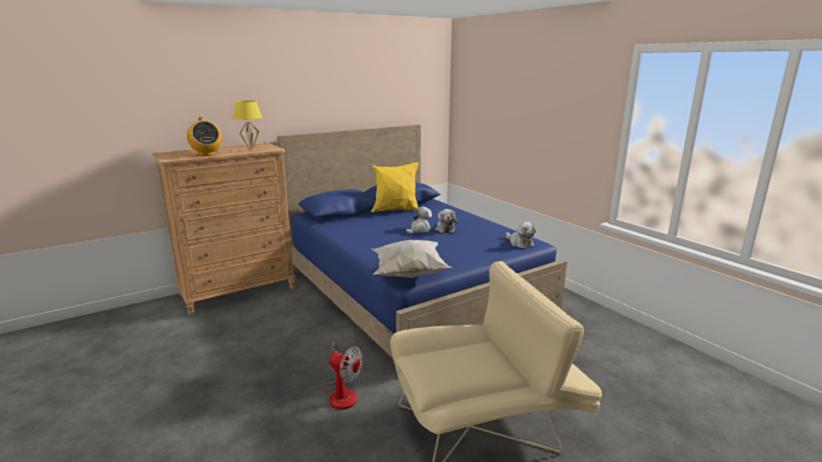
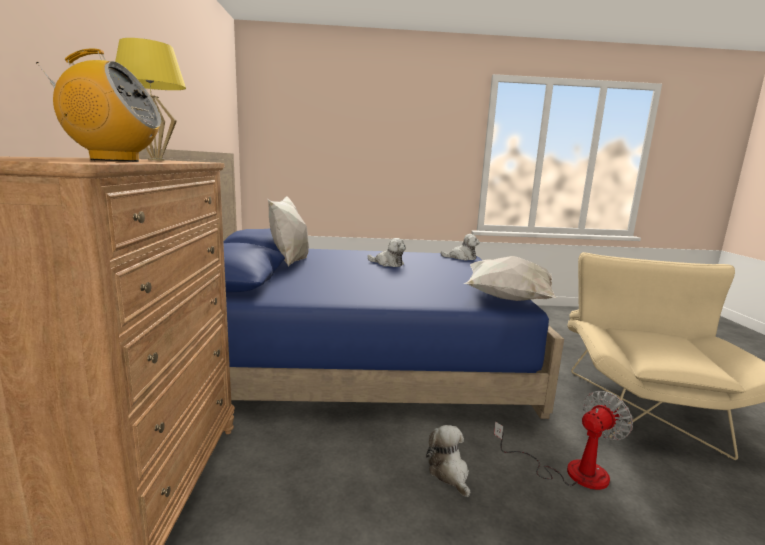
camera: 60 degrees left, 5 degrees down
(396, 211) = (289, 263): yellow pillow -> white pillow
(419, 230) = (374, 270): plush toy -> plush toy (449, 472)

